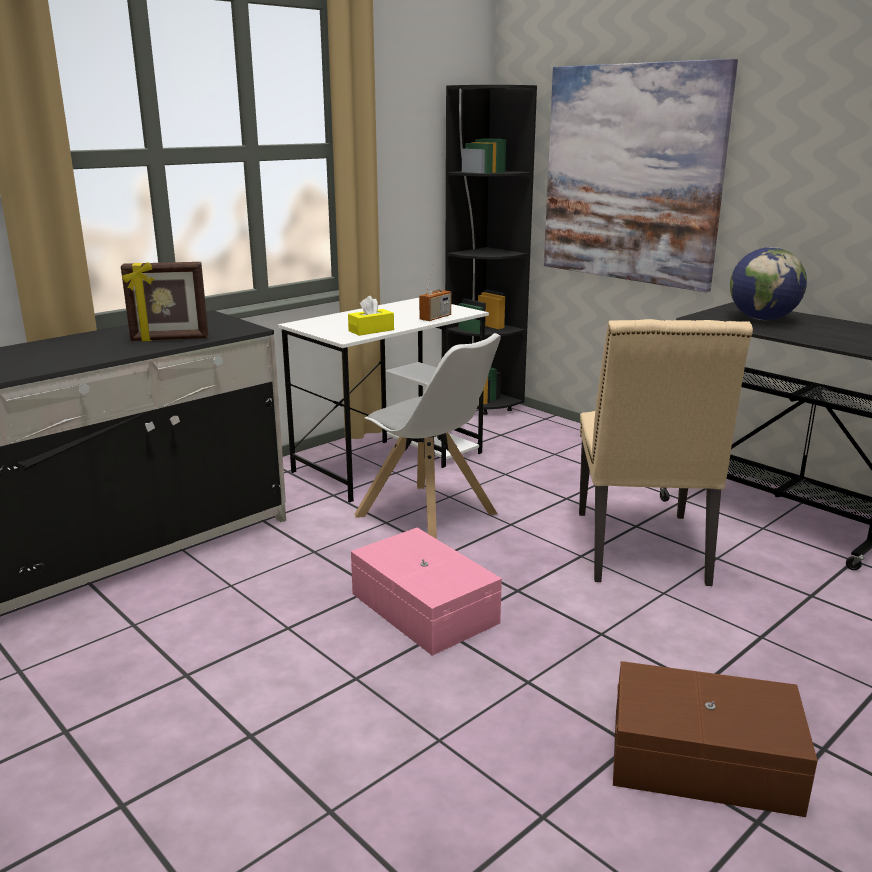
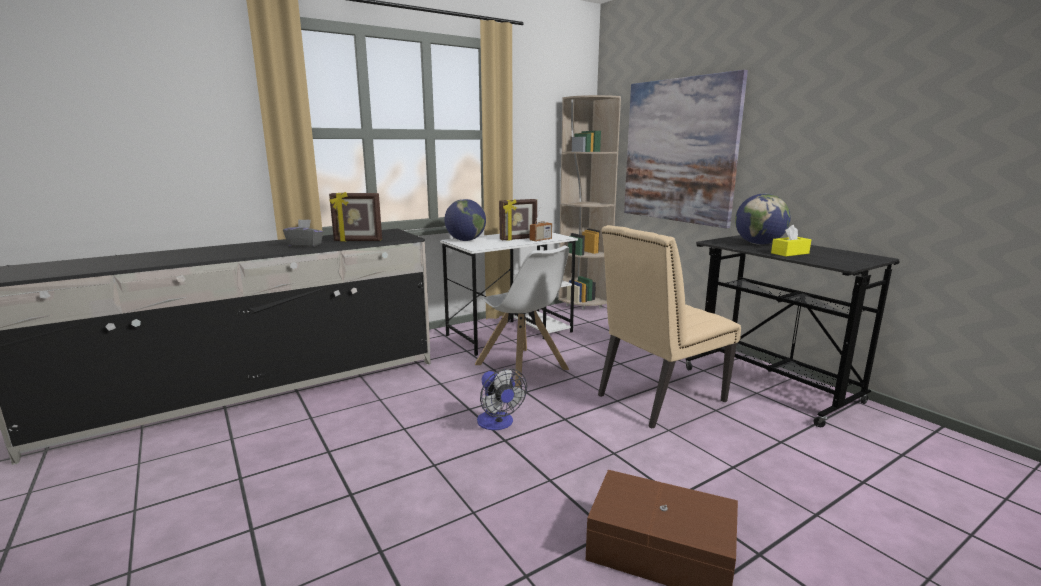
camera: 10 degrees right, 5 degrees down
(89, 352) = (305, 245): none -> grey tissue box
(320, 324) = (465, 240): none -> globe
(371, 330) = (495, 245): yellow tissue box -> yellow tissue box (790, 253)
(400, 317) = (518, 239): none -> picture frame
(425, 607) = (498, 424): pink storage box -> fan
(484, 408) = (584, 306): black bookcase -> beige bookcase
(640, 546) = (661, 398): beige chair -> beige chair turned 45 degrees clockwise

